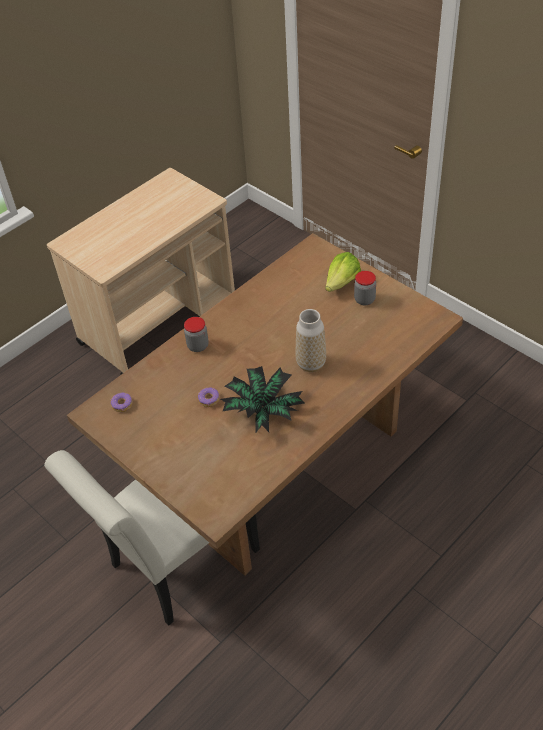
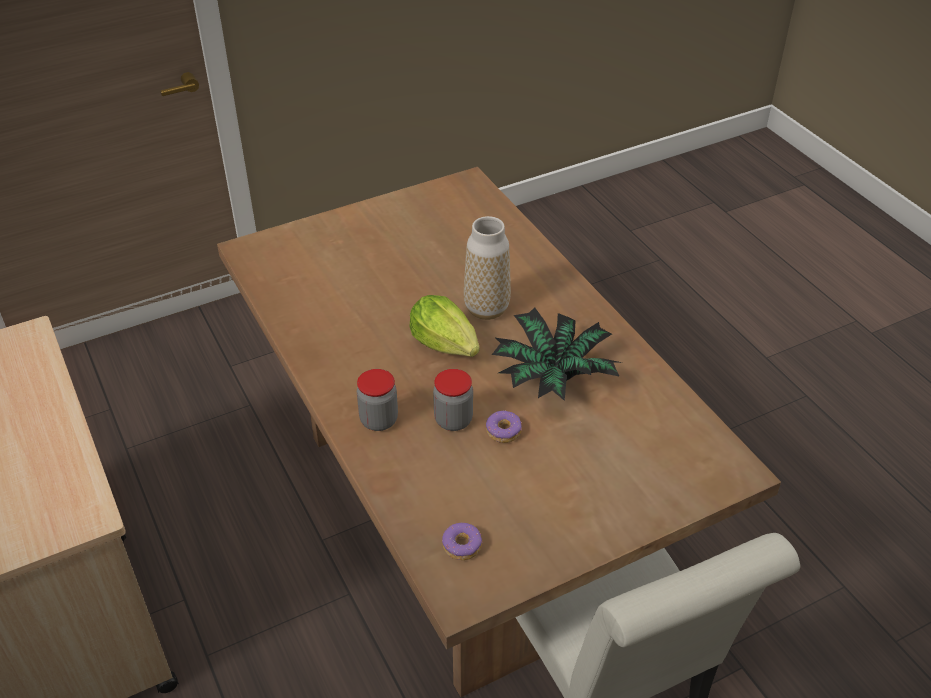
camera: 75 degrees left, 5 degrees down
(342, 282) = (345, 242): lettuce -> lettuce (445, 343)
(364, 300) = (393, 231): jar -> jar (453, 420)

